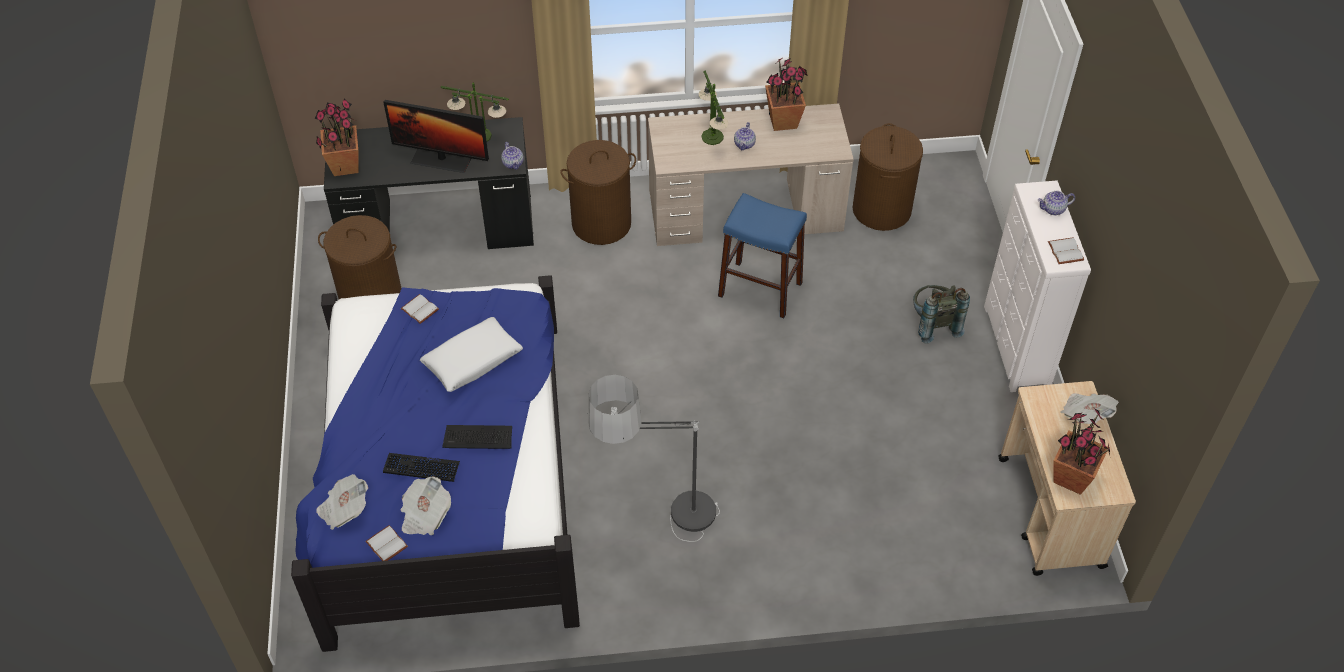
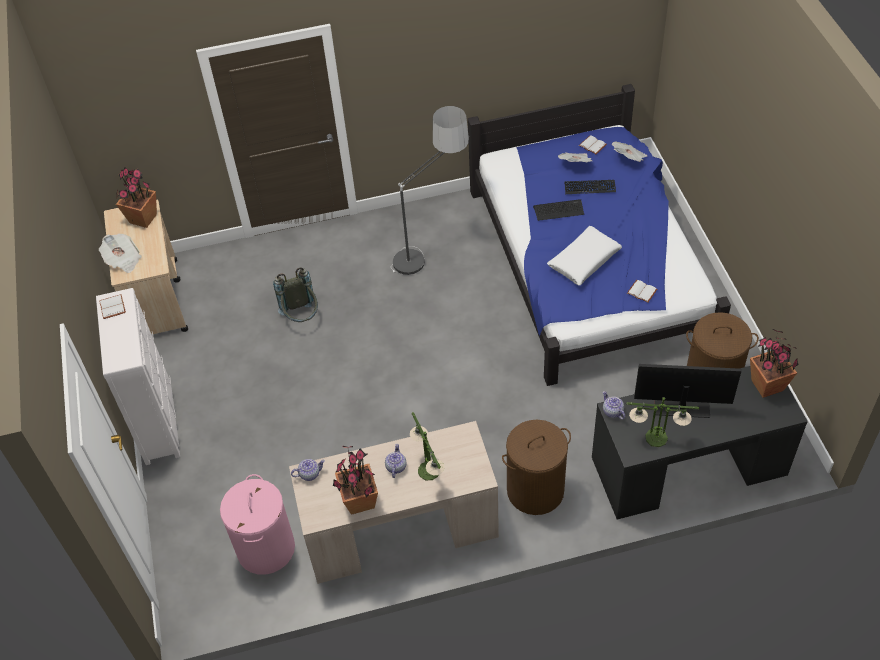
camera: 175 degrees right, 0 degrees up
(760, 289) = (378, 444): blue stool -> none
(881, 209) = (266, 548): brown laundry basket -> pink laundry basket
(933, 324) = (226, 432): grey backpack -> grey backpack (302, 317)
(1053, 209) = (113, 344): teapot -> teapot (309, 473)

